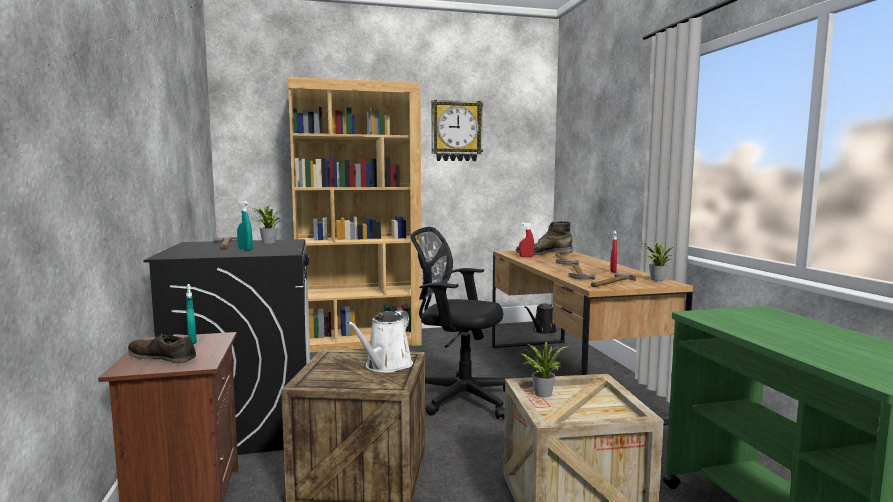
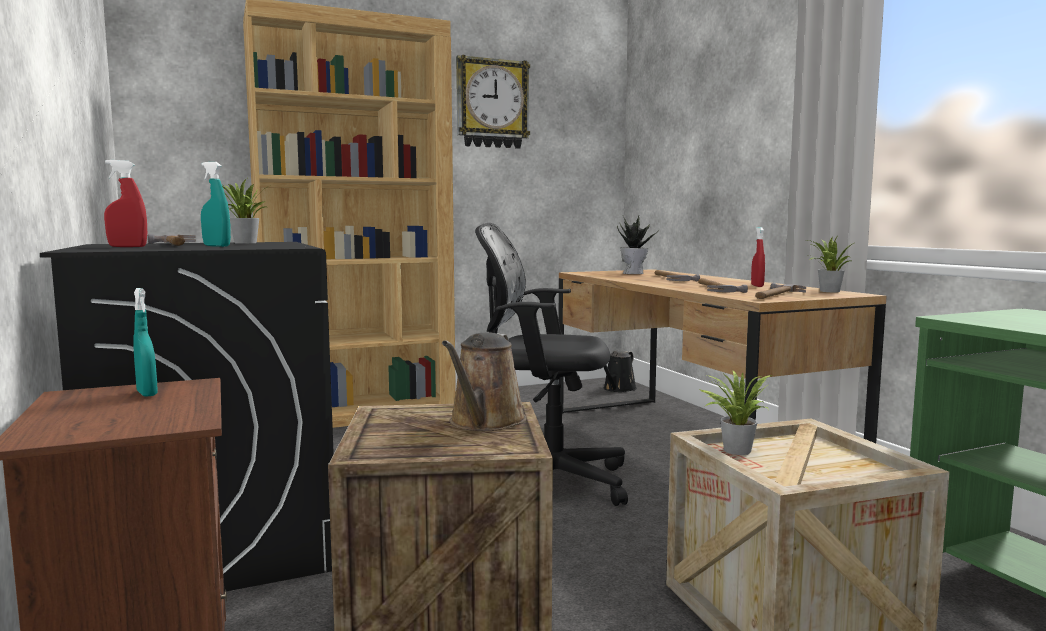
camera: 10 degrees left, 0 degrees up
(162, 357) = (102, 416): brown shoe -> none
(386, 366) = (485, 422): white watering can -> brown watering can
(526, 257) = (615, 276): red spray bottle -> red spray bottle (127, 247)
(543, 254) = (634, 273): green boot -> potted plant

